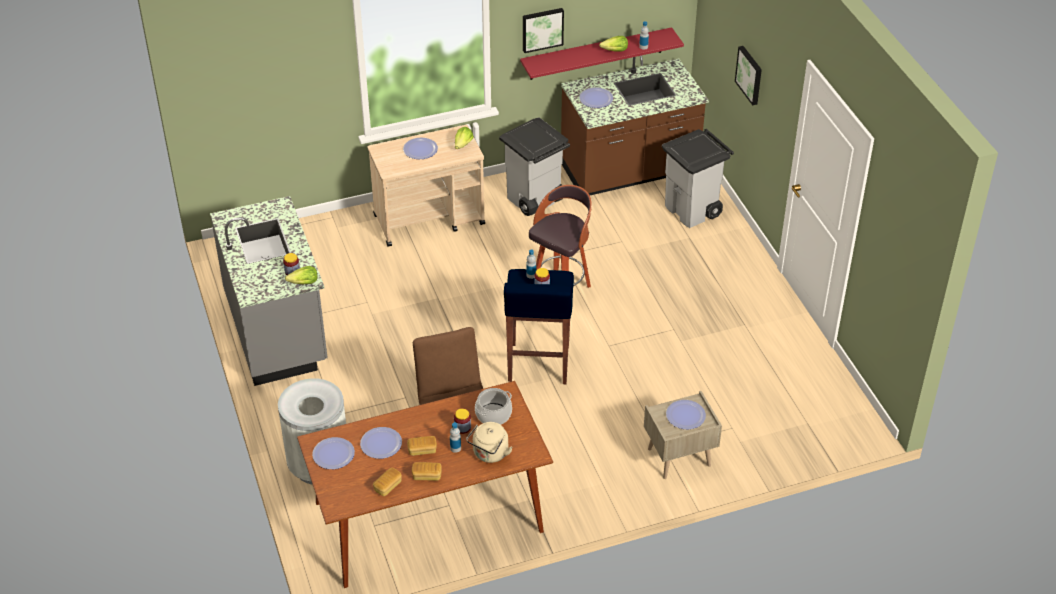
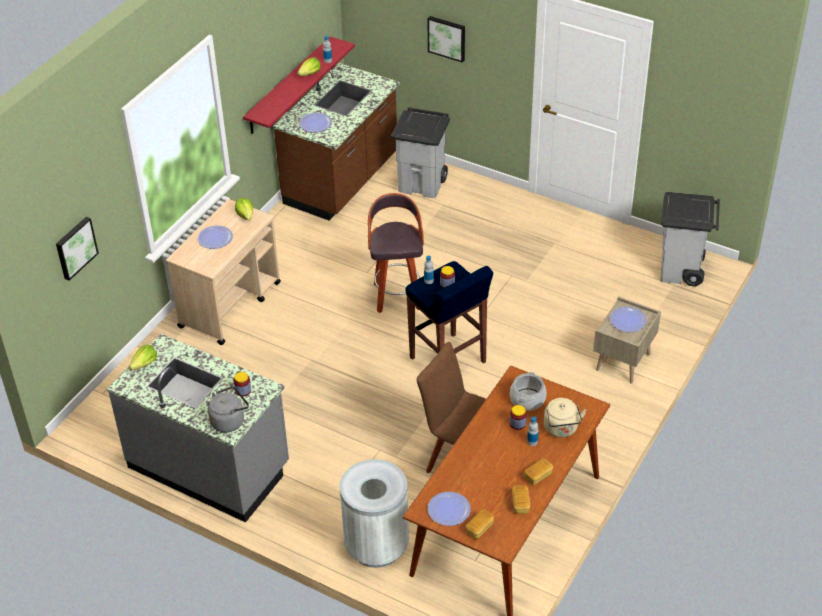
camera: 40 degrees left, 0 degrees up
(257, 287) = (229, 421): none -> grey kettle
(303, 283) = (265, 393): lettuce -> lettuce (144, 364)
(381, 444) = (474, 476): plate -> none
(422, 450) = (510, 460): bread -> bread (479, 528)
(534, 200) = (296, 242): grey trash can -> grey trash can (682, 271)
(542, 29) = (253, 80): picture -> picture (75, 247)

